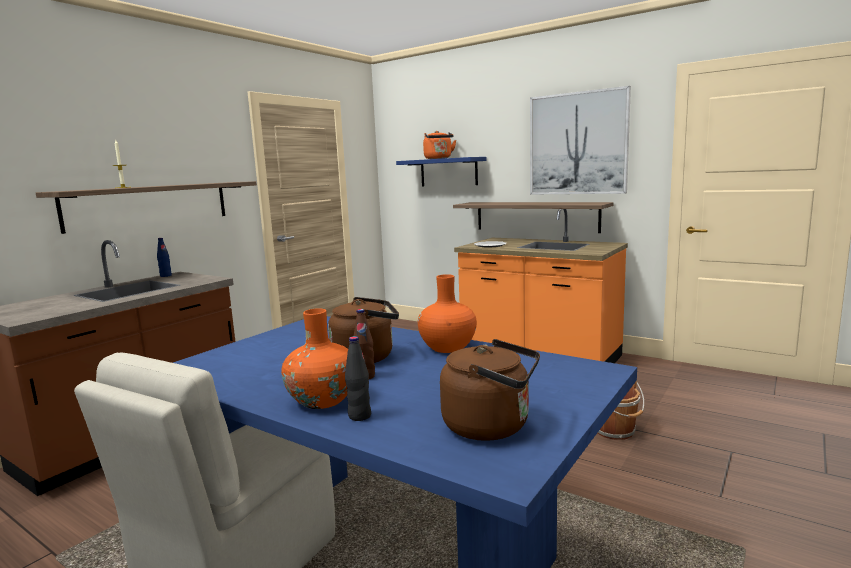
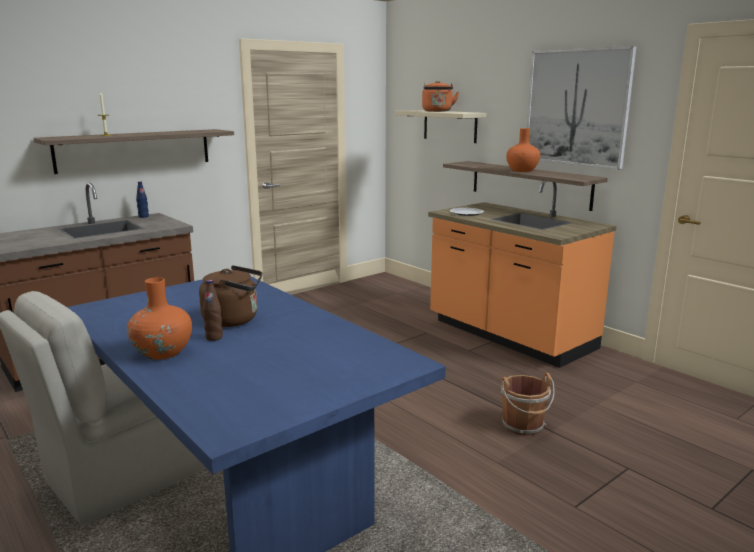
camera: 15 degrees right, 5 degrees up
(359, 416) = (174, 370): black bottle -> none
(447, 347) = (308, 321): orange vase -> orange vase (522, 170)
(448, 172) = (450, 126): blue shelf -> beige shelf
(491, 426) = (259, 396): brown kettle -> none

